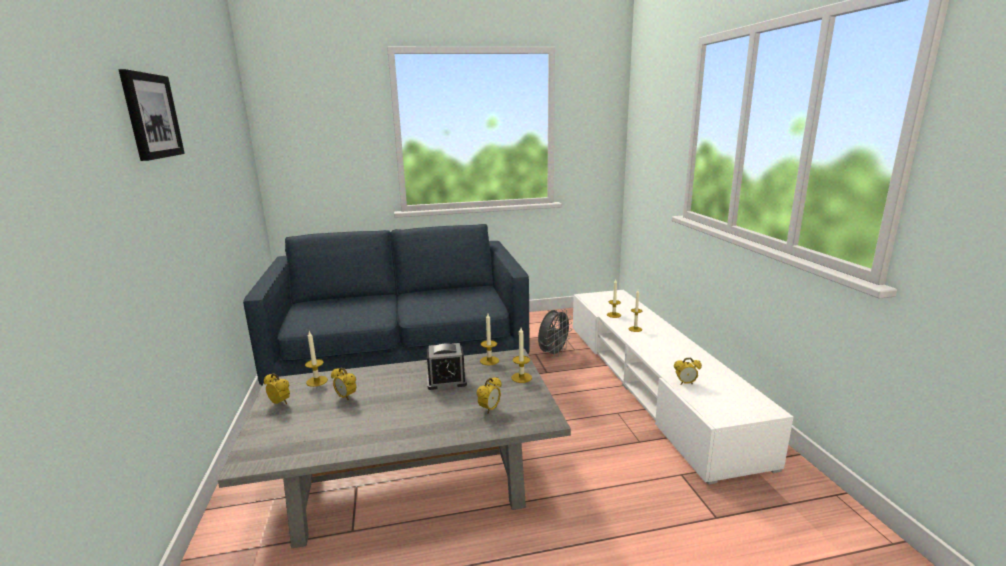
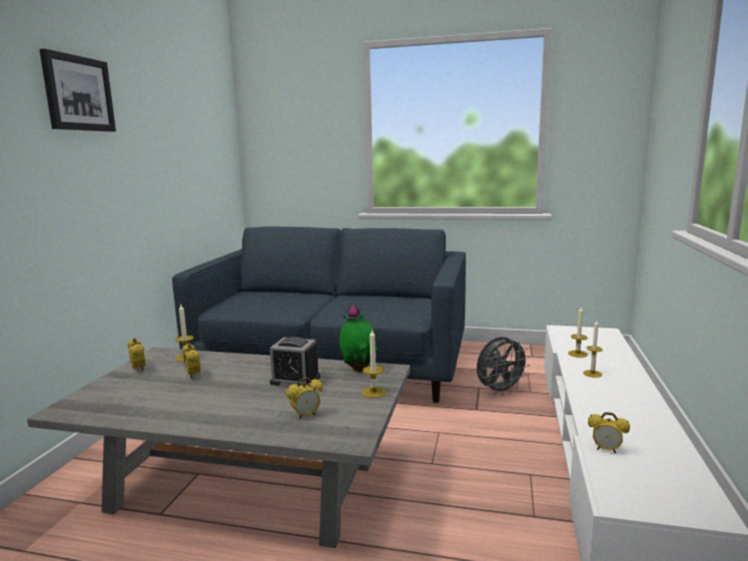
camera: 25 degrees right, 5 degrees down
(489, 360) = (358, 369): candle -> potted plant

